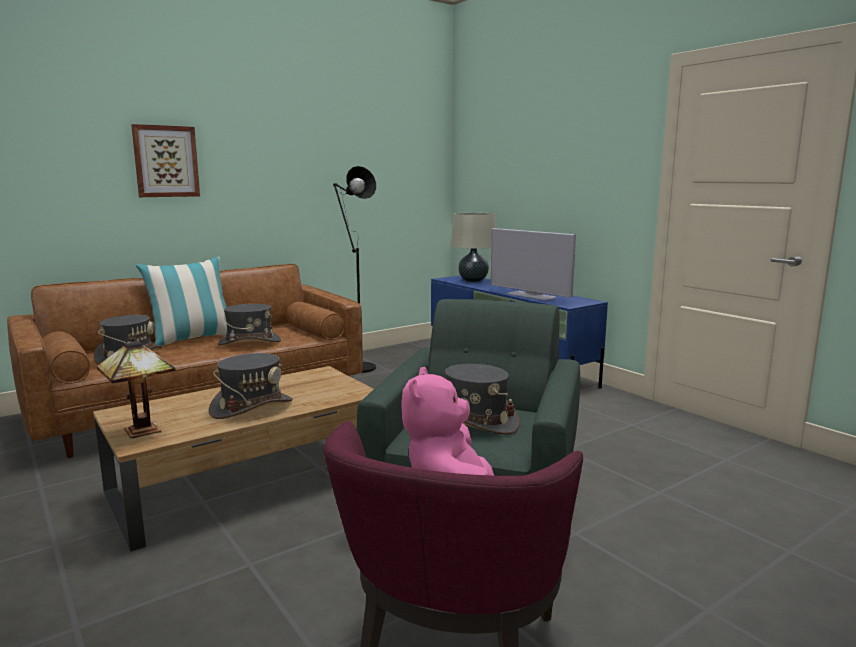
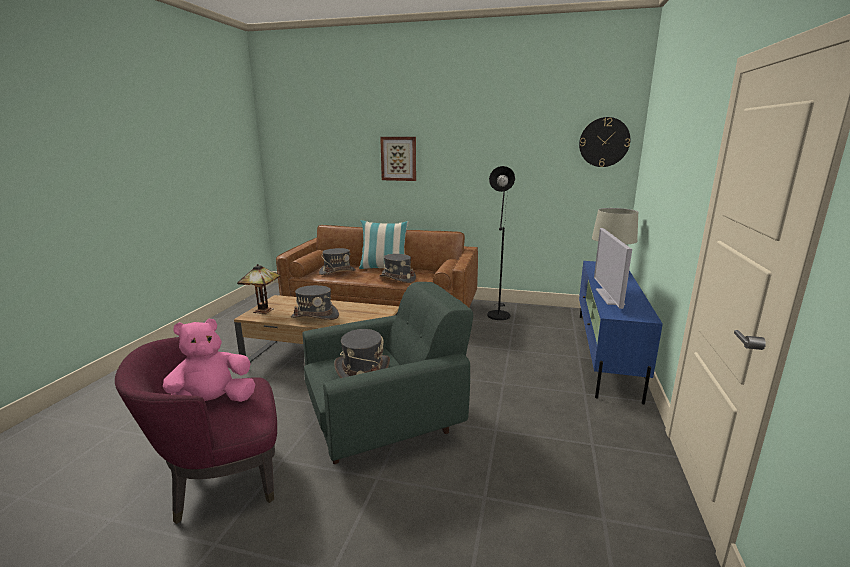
camera: 50 degrees right, 5 degrees up
(420, 143) = (604, 142): none -> wall clock

